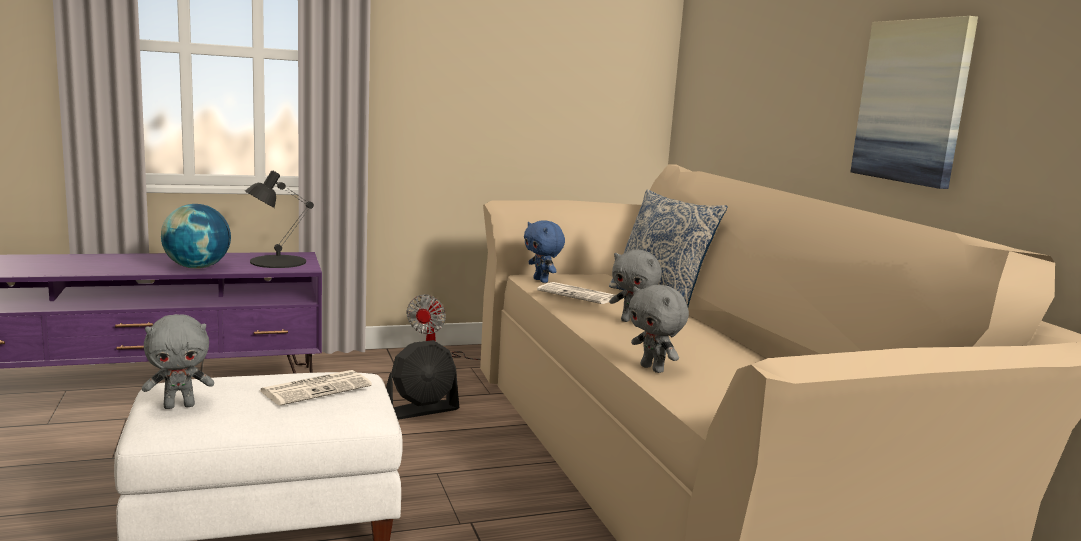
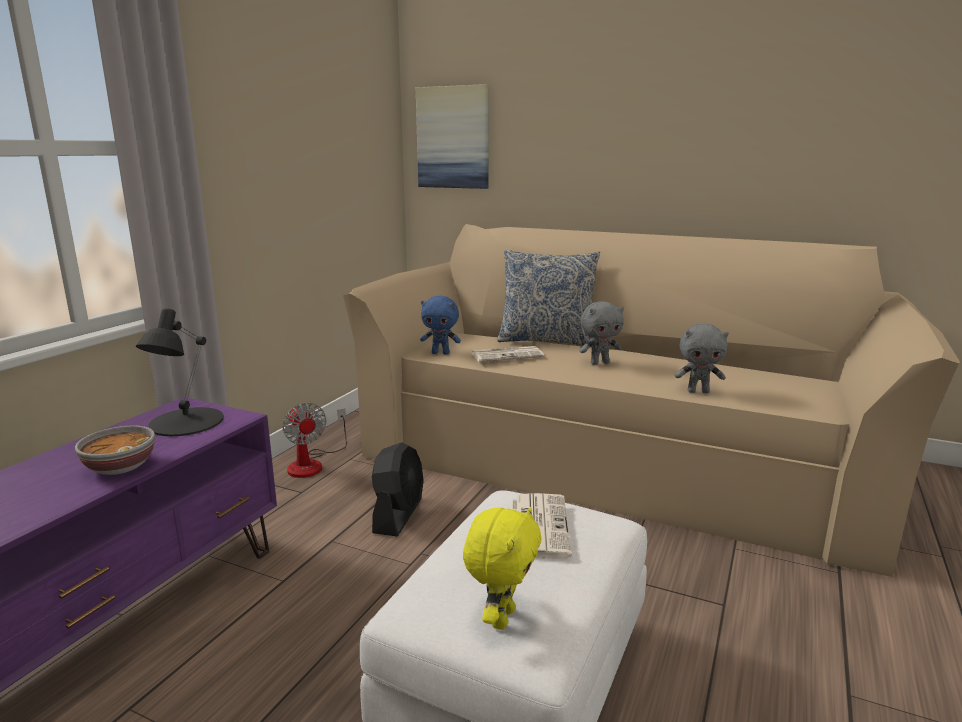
camera: 45 degrees left, 5 degrees up
(179, 406) = (501, 617): grey plush toy -> yellow plush toy
(197, 267) = (120, 467): globe -> bowl
(912, 101) = (711, 155): picture -> picture (453, 138)

